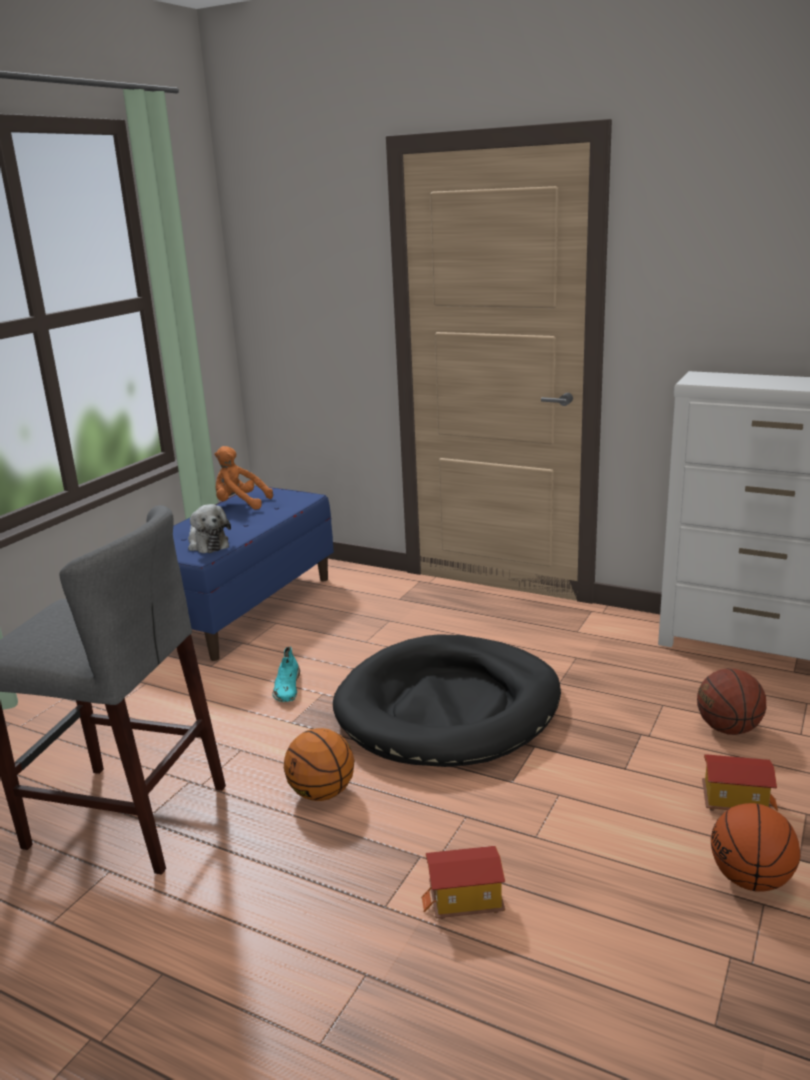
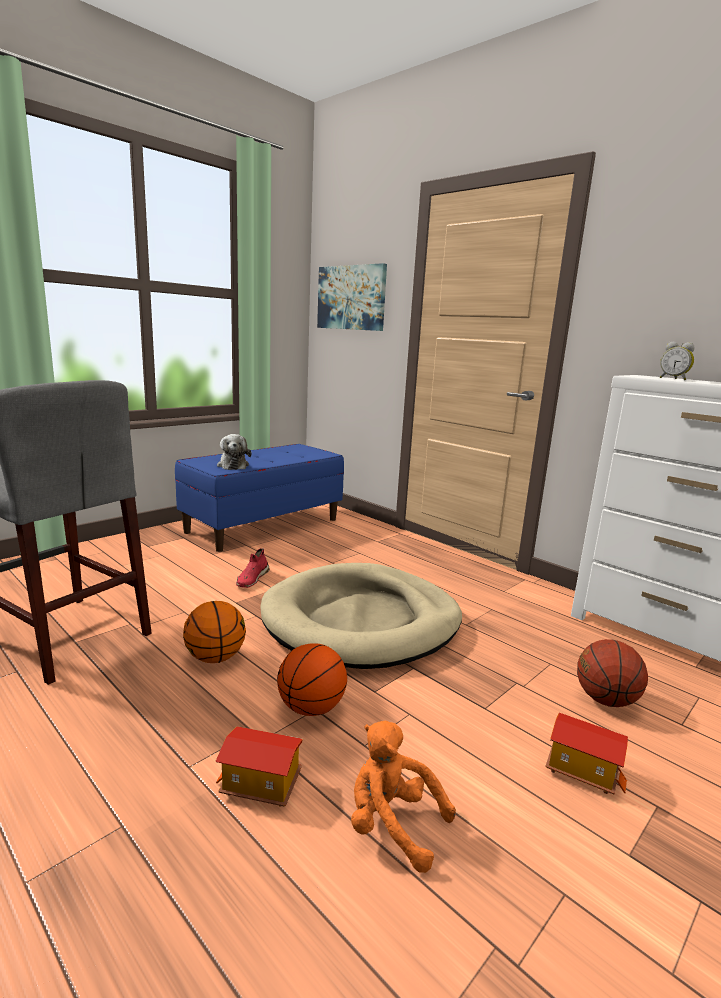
camera: 15 degrees right, 5 degrees down
(240, 504) = (279, 450): orange plush toy -> orange plush toy (392, 825)
(287, 688) = (252, 579): turquoise shoe -> red shoe
(299, 282) = (351, 298): none -> picture
(449, 707) = (362, 621): black dog bed -> beige dog bed
(734, 380) = (673, 379): none -> alarm clock
(751, 880) = (562, 860): basketball -> basketball (311, 708)

